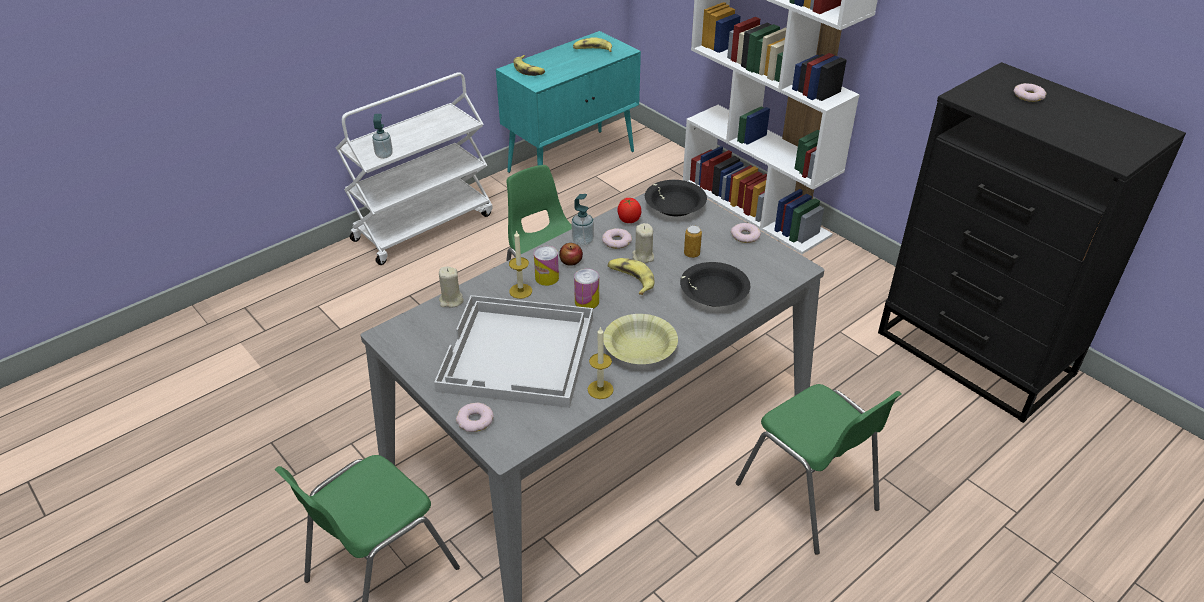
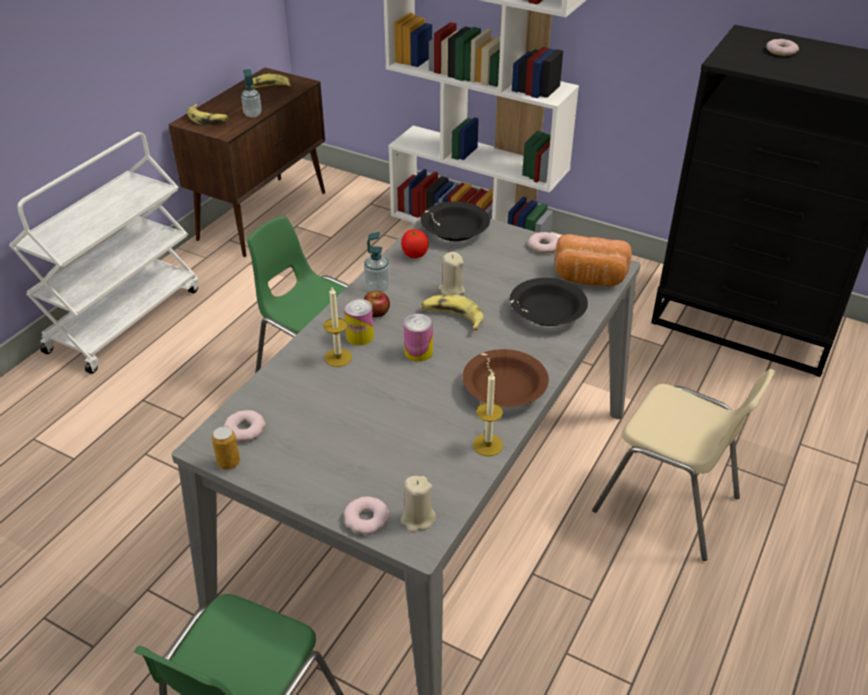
camera: 20 degrees left, 0 degrees up
(384, 155) = (76, 242): soap dispenser -> soap dispenser (253, 114)
(451, 300) = (262, 387): beige candle -> beige candle (417, 519)
(518, 354) = (375, 429): white tray -> none
(572, 161) = (263, 215): turquoise cabinet -> brown cabinet
(617, 241) = (414, 280): donut -> donut (245, 429)
(640, 348) = (504, 389): yellow bowl -> brown bowl
(691, 254) = (501, 276): can -> can (228, 463)
(769, 273) = (589, 278): none -> bread
(808, 497) = (668, 504): green chair -> beige chair

